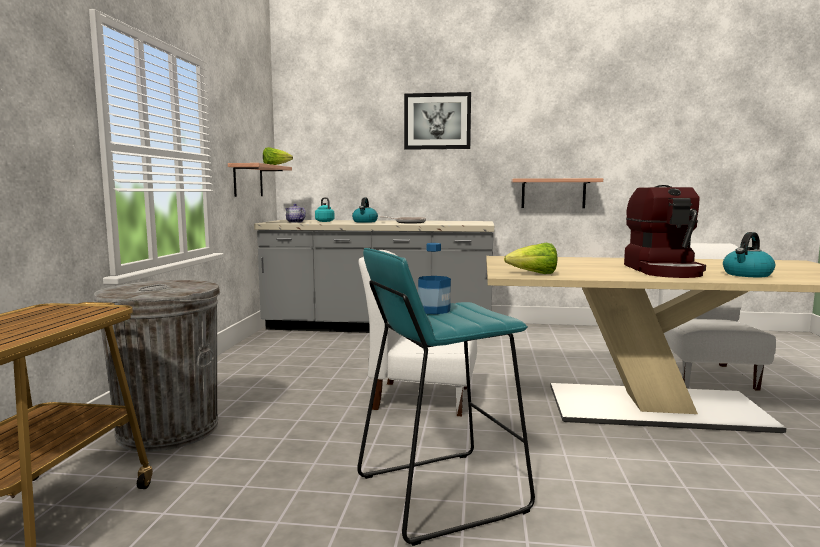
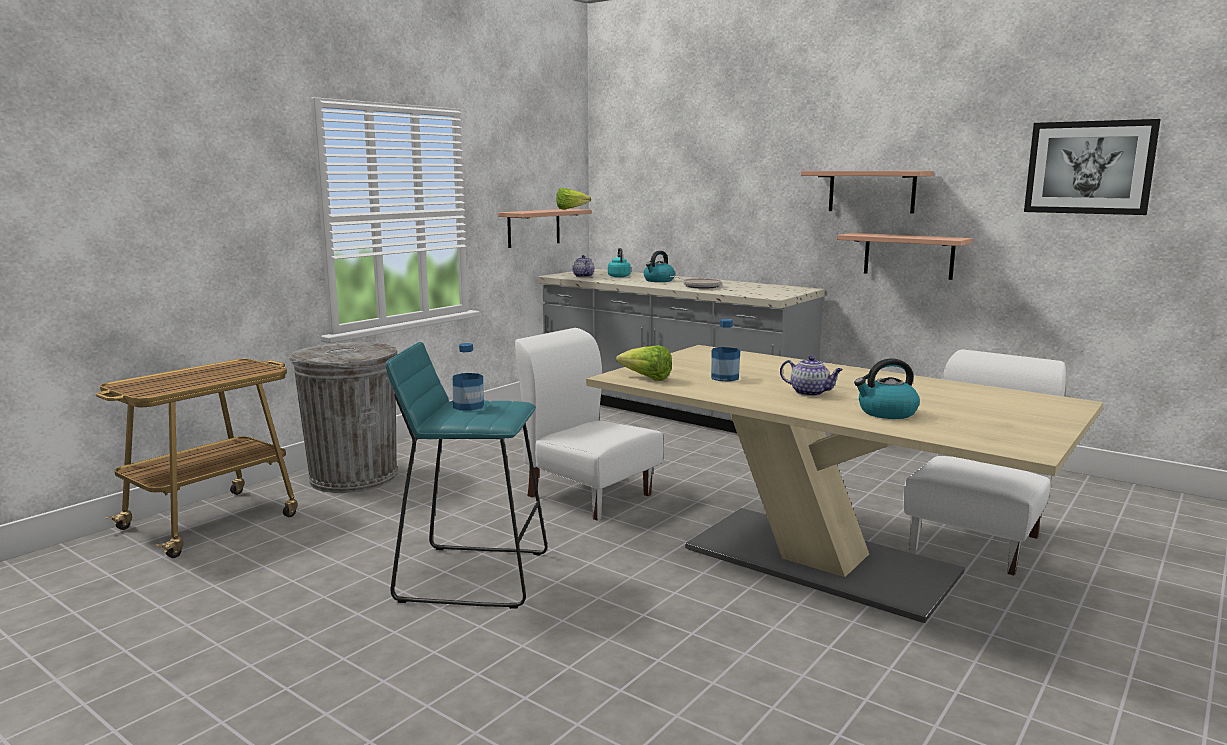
camera: 30 degrees right, 5 degrees up
(437, 121) = (762, 152): picture -> picture (1089, 167)
(524, 149) = (871, 191): none -> shelf
(581, 269) = (724, 378): none -> bottle
(664, 270) = (810, 393): coffee machine -> teapot

